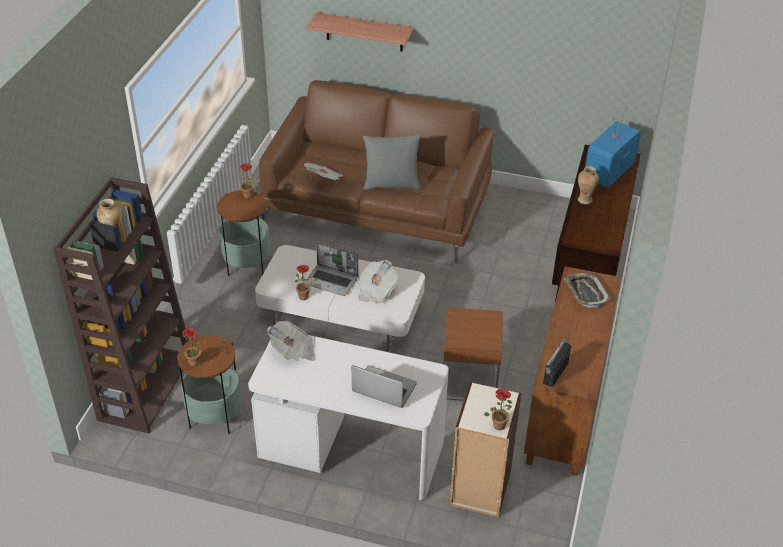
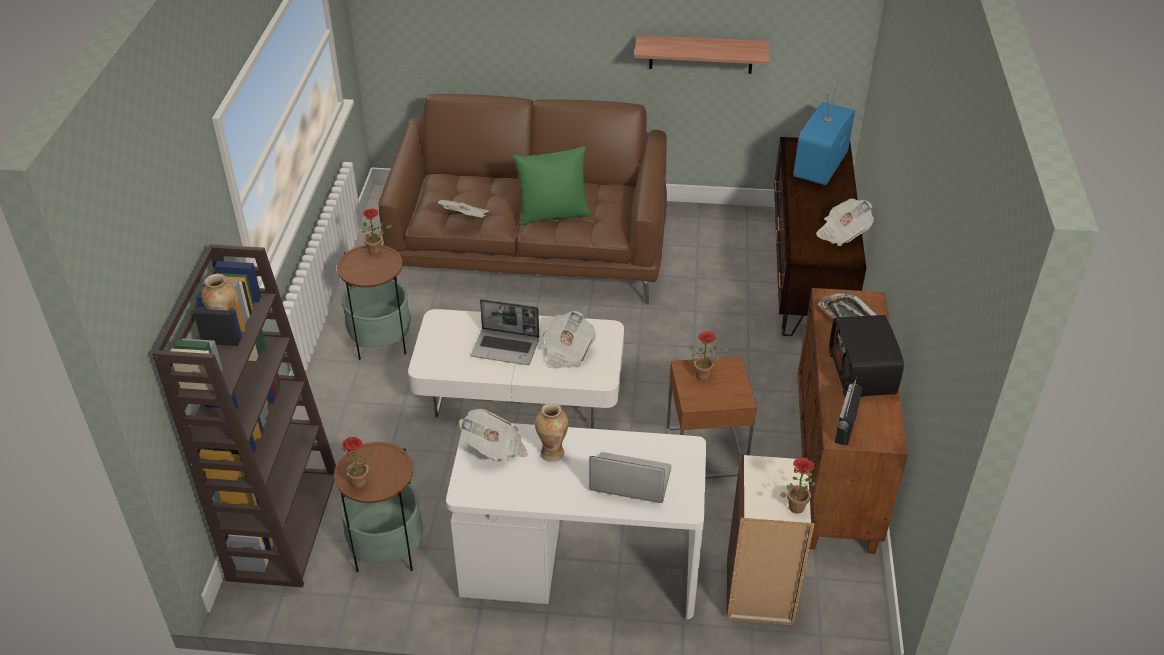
camera: 10 degrees left, 0 degrees up
(305, 296) = (477, 372): potted plant -> potted plant (705, 375)
(364, 32) = (489, 25): shelf -> shelf (701, 54)
(391, 184) = (553, 215): grey pillow -> green pillow
(582, 335) = (863, 373): none -> radio
(584, 199) = (801, 203): vase -> vase (552, 453)
(609, 227) = (842, 233): none -> newspaper

